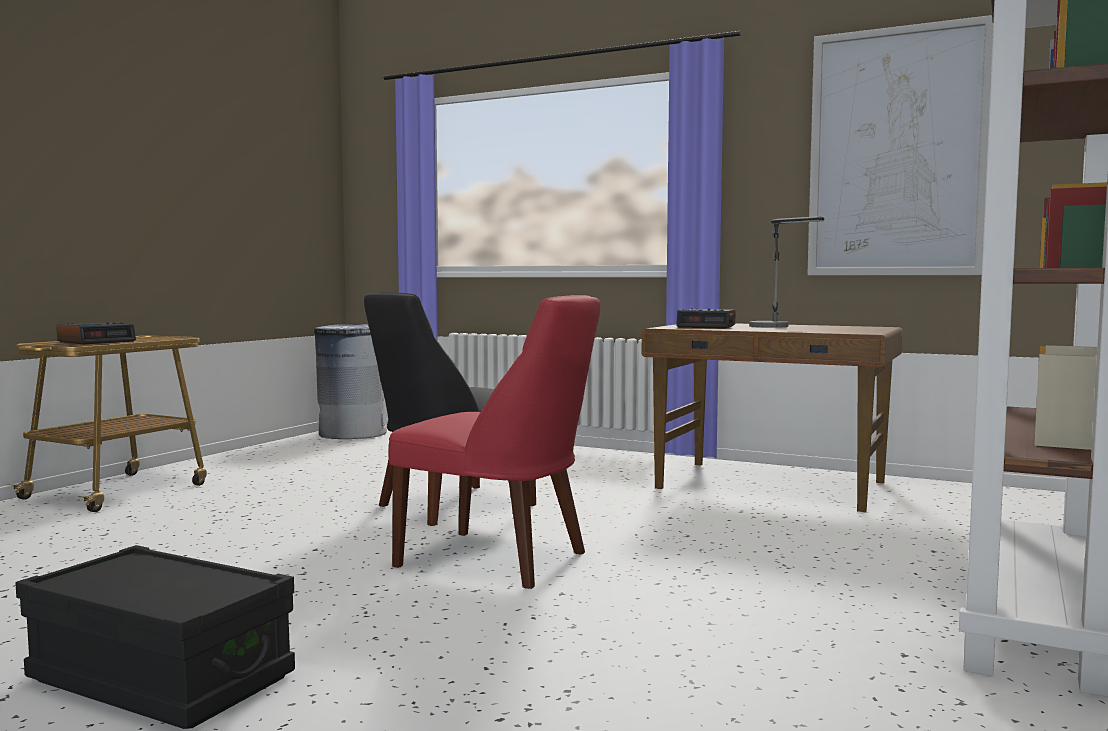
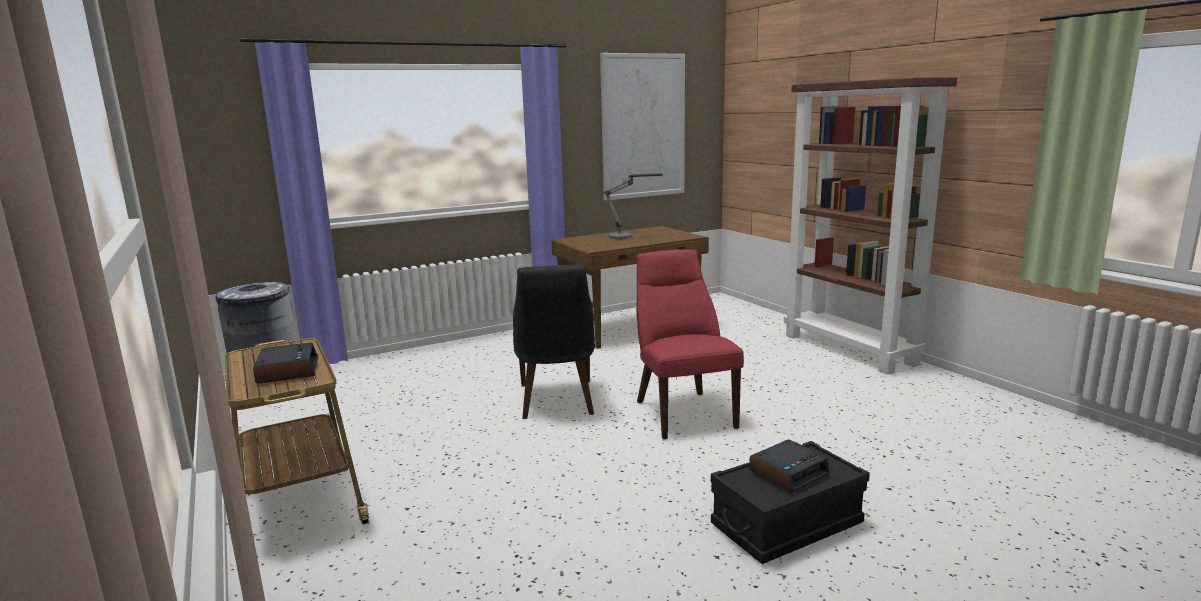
camera: 55 degrees left, 10 degrees up
(500, 561) = (682, 412): red chair -> red chair turned 75 degrees counterclockwise
(707, 326) = (602, 243): alarm clock -> alarm clock (788, 472)

